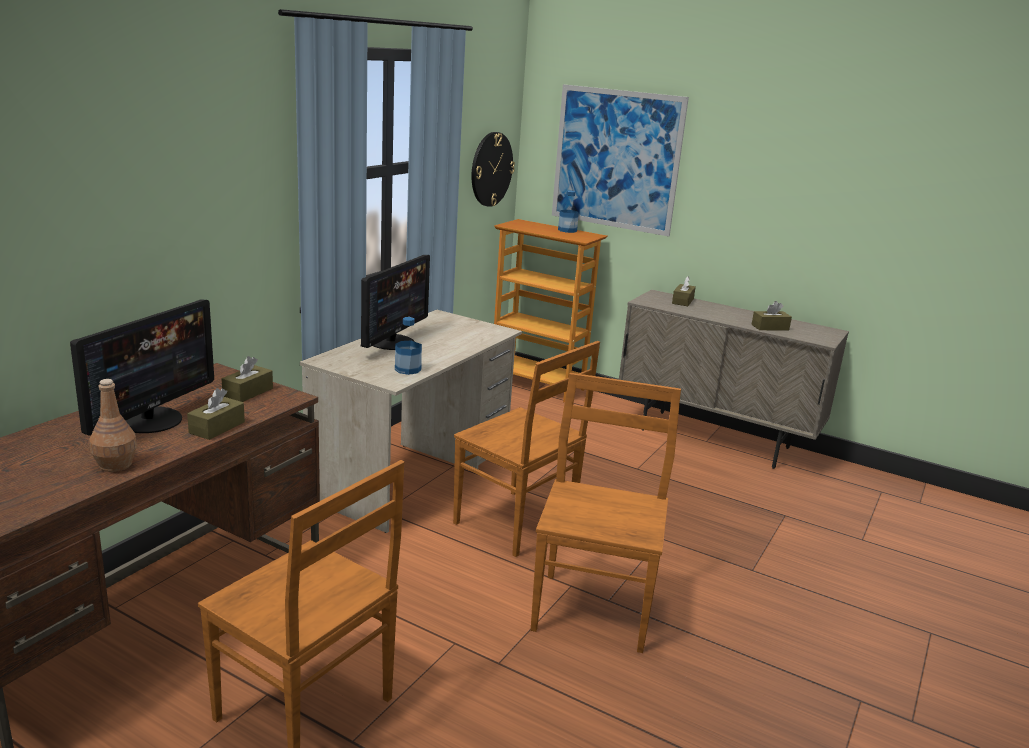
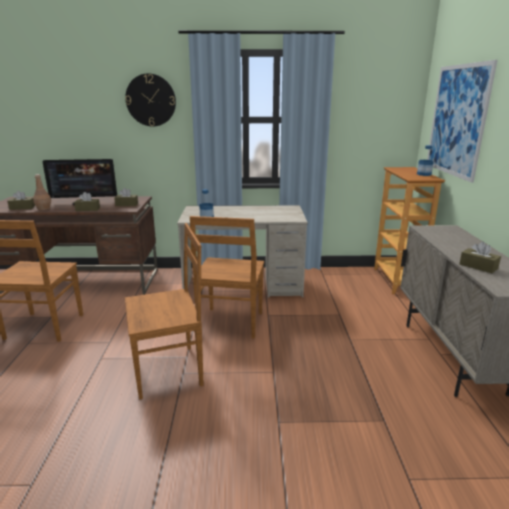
camera: 60 degrees right, 0 degrees up
(392, 342) = (236, 209): monitor -> none
(491, 169) = (384, 129): wall clock -> wall clock (151, 100)
(682, 301) = (456, 235): brown tissue box -> brown tissue box (22, 208)

